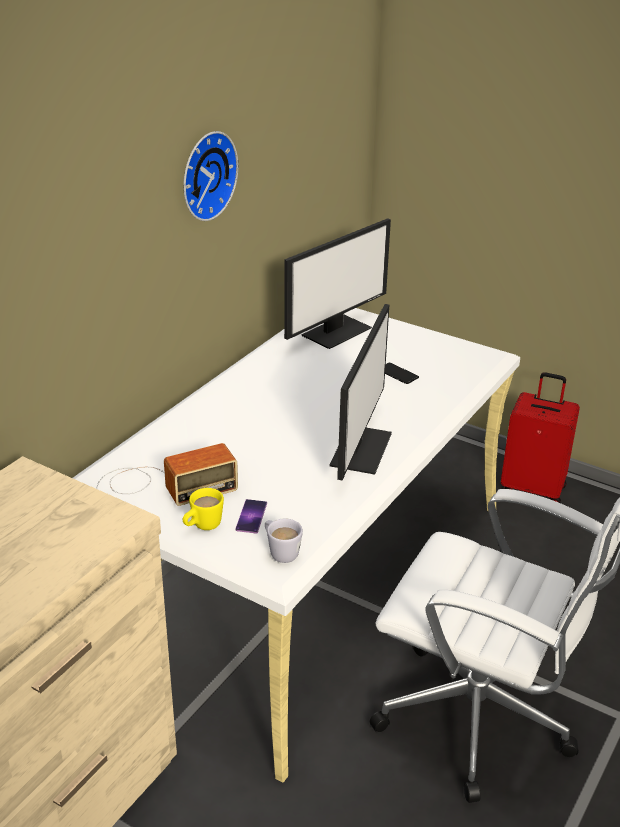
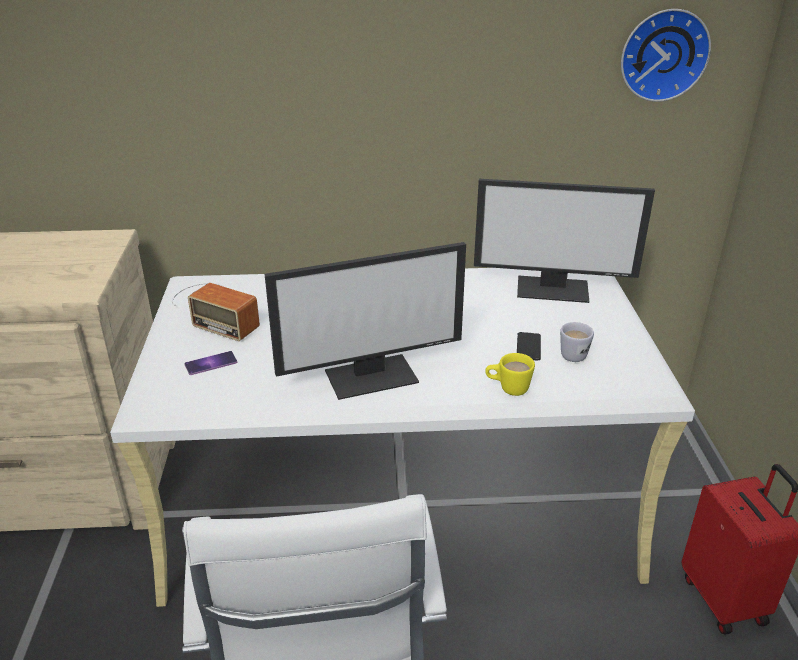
camera: 55 degrees right, 0 degrees up
(202, 526) = (177, 347): yellow mug -> yellow mug (508, 388)
(205, 175) = (413, 62): wall clock -> wall clock (663, 54)
(280, 552) = (172, 396): white mug -> white mug (574, 353)

